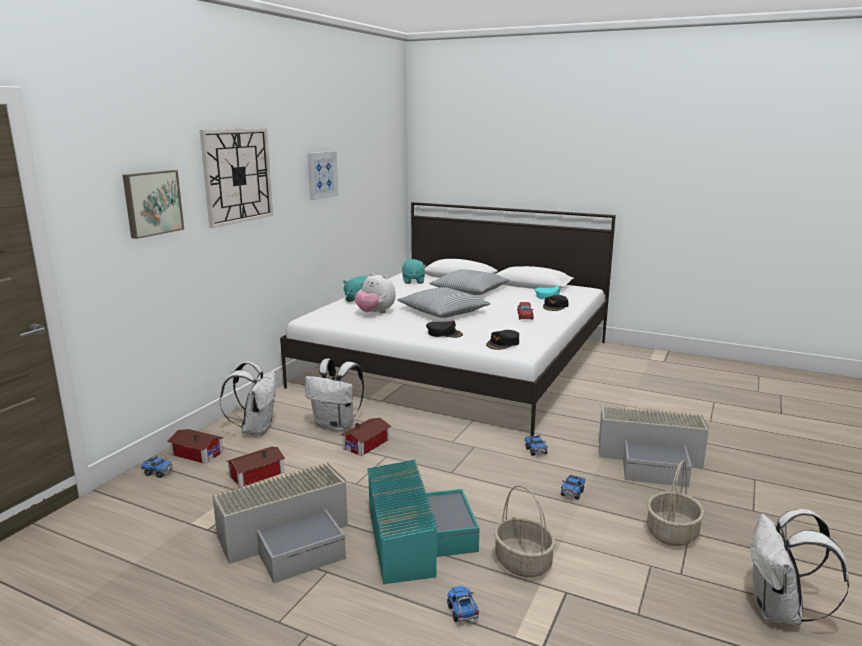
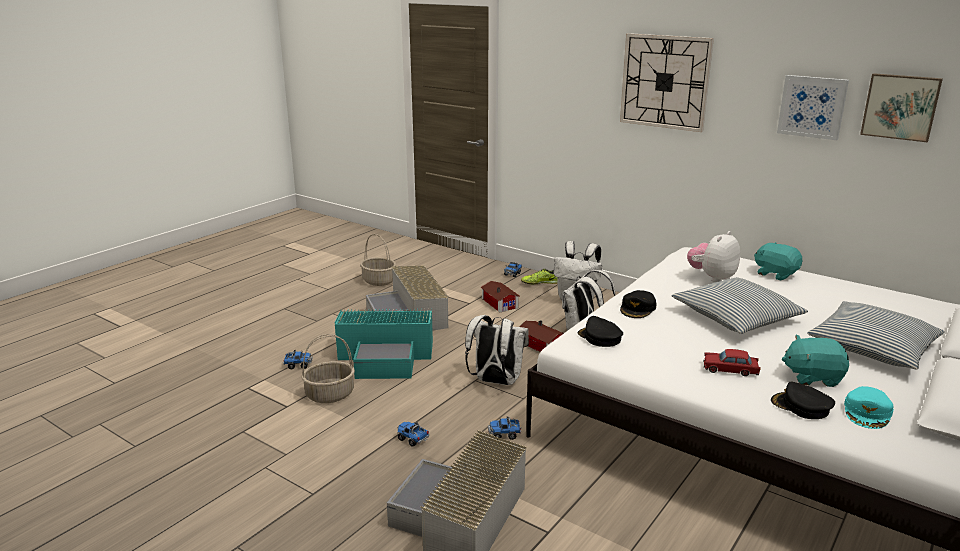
camera: 100 degrees right, 5 degrees up
(152, 203) = (570, 86): picture -> picture (900, 107)
(197, 452) = (540, 283): toy house -> shoe
(413, 281) = (910, 310): turquoise plush toy -> turquoise plush toy (812, 377)
(672, 534) = (317, 482): basket -> basket (378, 281)
(779, 612) = (186, 504): white backpack -> white backpack (495, 381)

